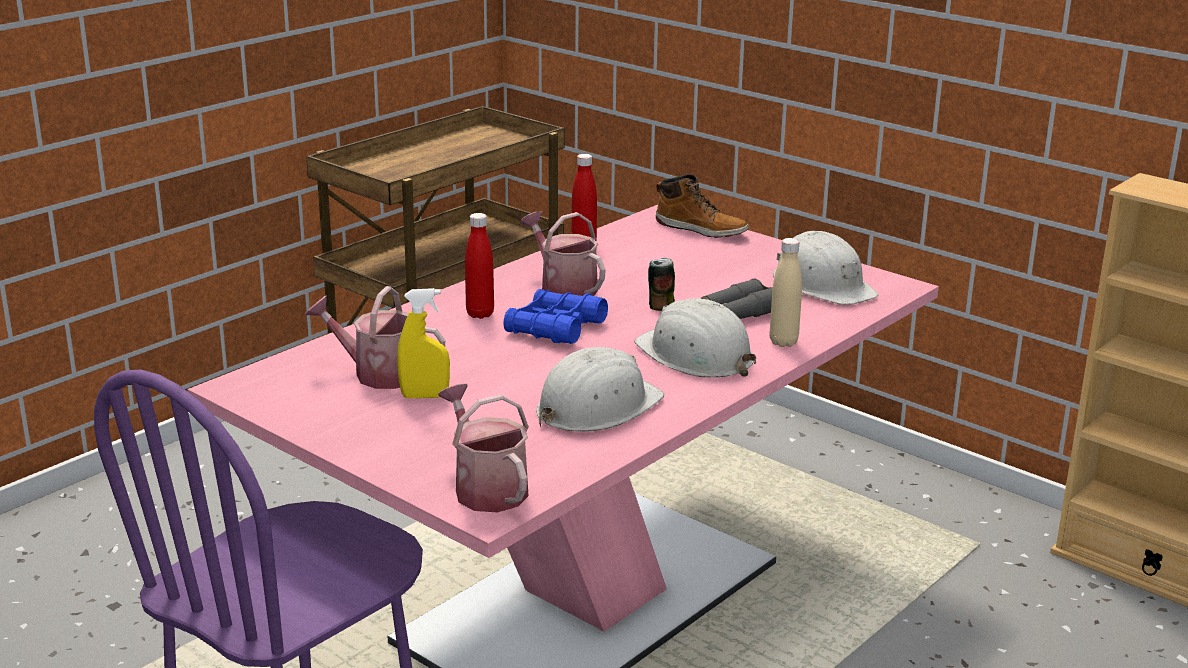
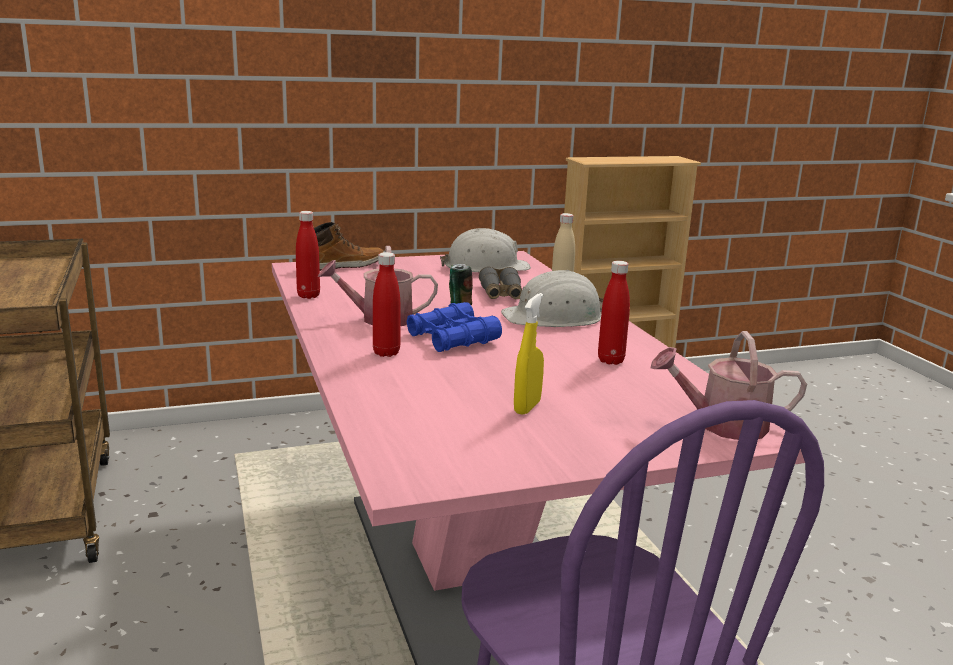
camera: 60 degrees left, 5 degrees down
(378, 373) = (457, 413): watering can -> none
(596, 407) = (610, 360): white hard hat -> red bottle

